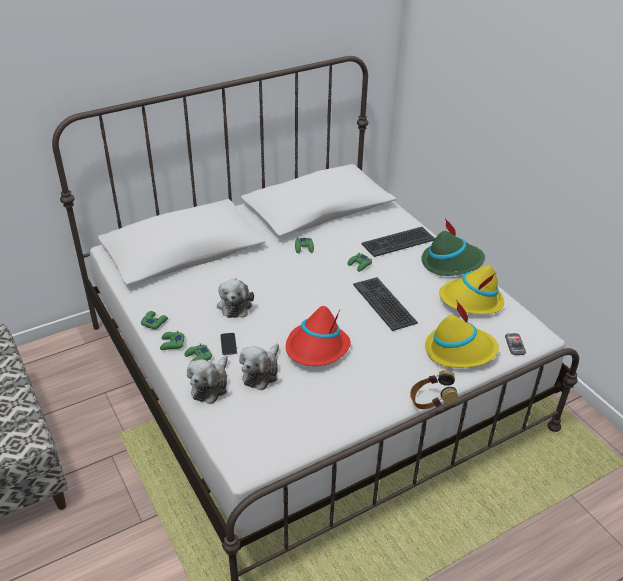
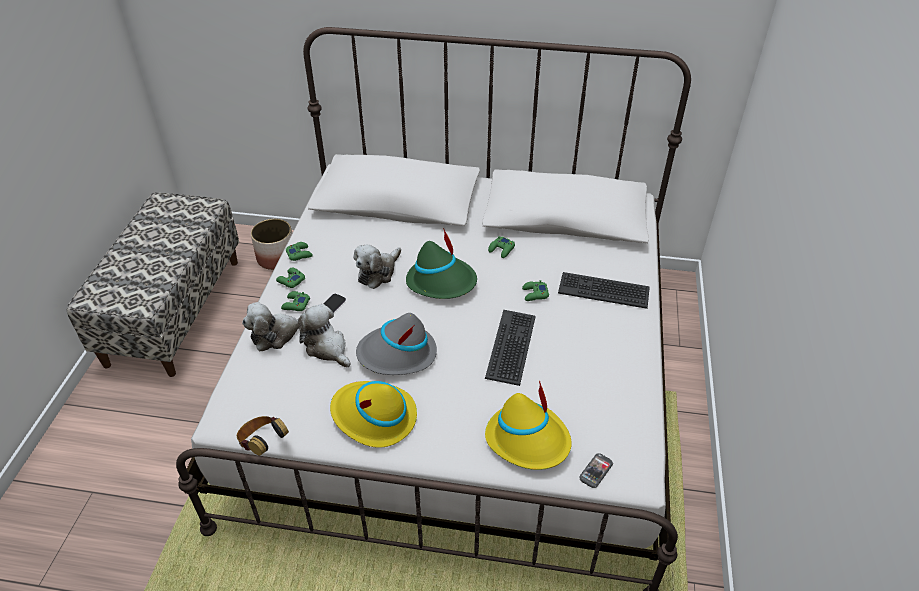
camera: 40 degrees right, 5 degrees up
(56, 365) = (277, 257): none -> planter
(261, 372) = (327, 347): plush toy -> plush toy turned 75 degrees clockwise
(317, 348) = (397, 354): red hat -> grey hat
(431, 402) = (434, 472): headphones -> headphones (263, 444)
(451, 262) = (635, 342): green hat -> green hat (442, 281)
(471, 301) = (605, 395): yellow hat -> yellow hat (374, 417)

